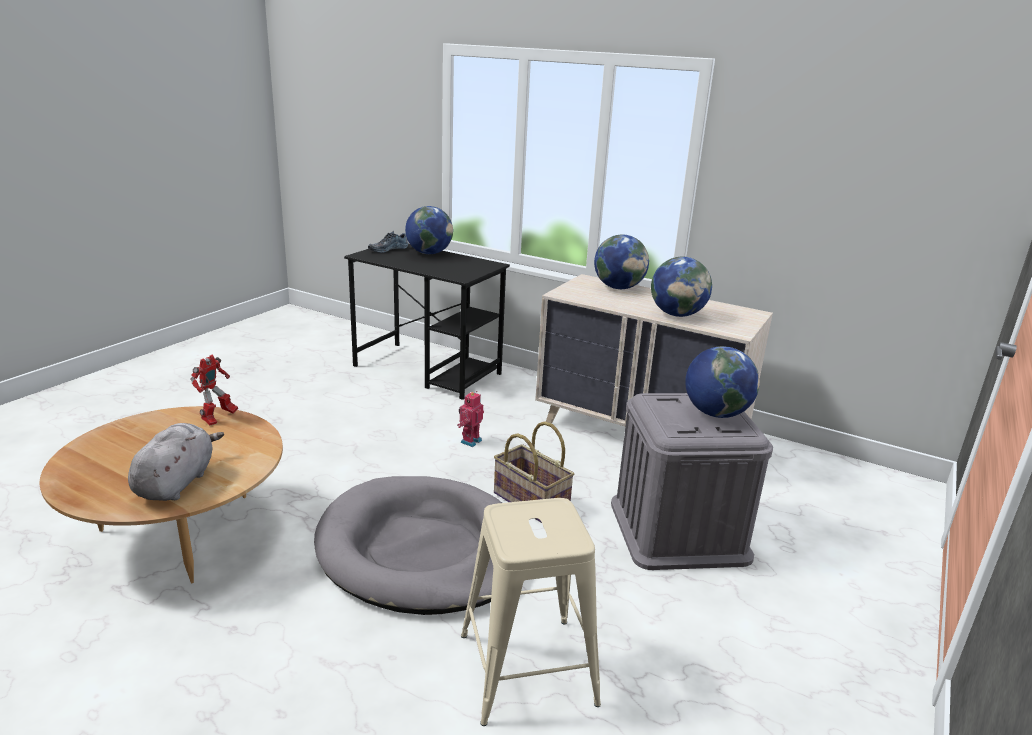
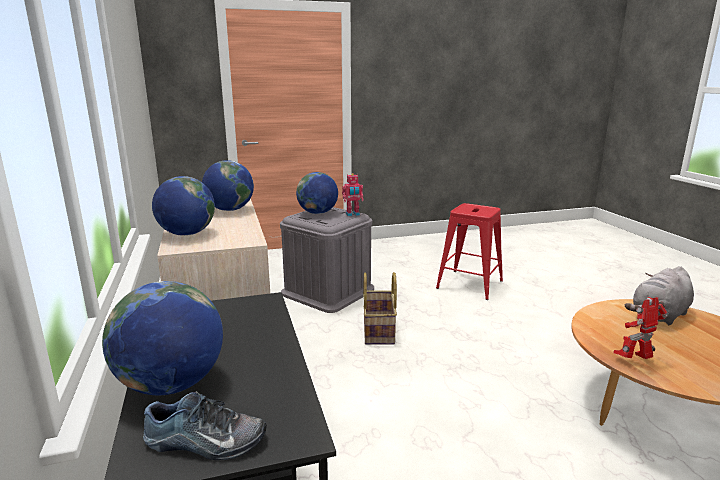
camera: 135 degrees left, 5 degrees down
(423, 550) = (476, 334): grey dog bed -> none
(470, 441) = (354, 390): toy robot -> toy robot (353, 214)
(526, 668) = (470, 285): beige stool -> red stool

